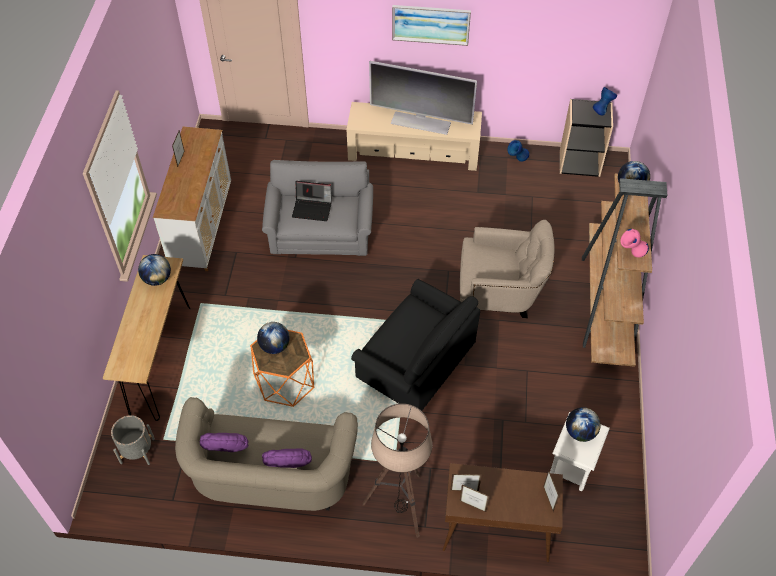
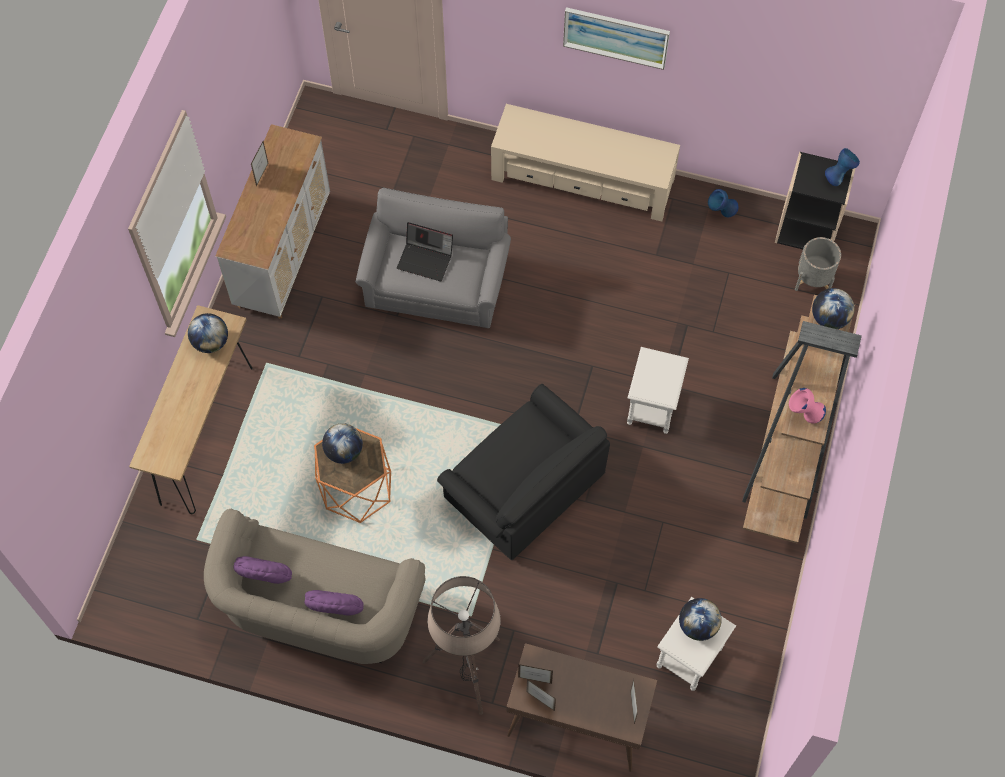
camera: 10 degrees right, 10 degrees up
(137, 451) = (163, 549): grey planter -> grey planter (813, 279)
(421, 122) = (593, 150): television -> none
(500, 292) = (653, 406): beige armchair -> white side table

